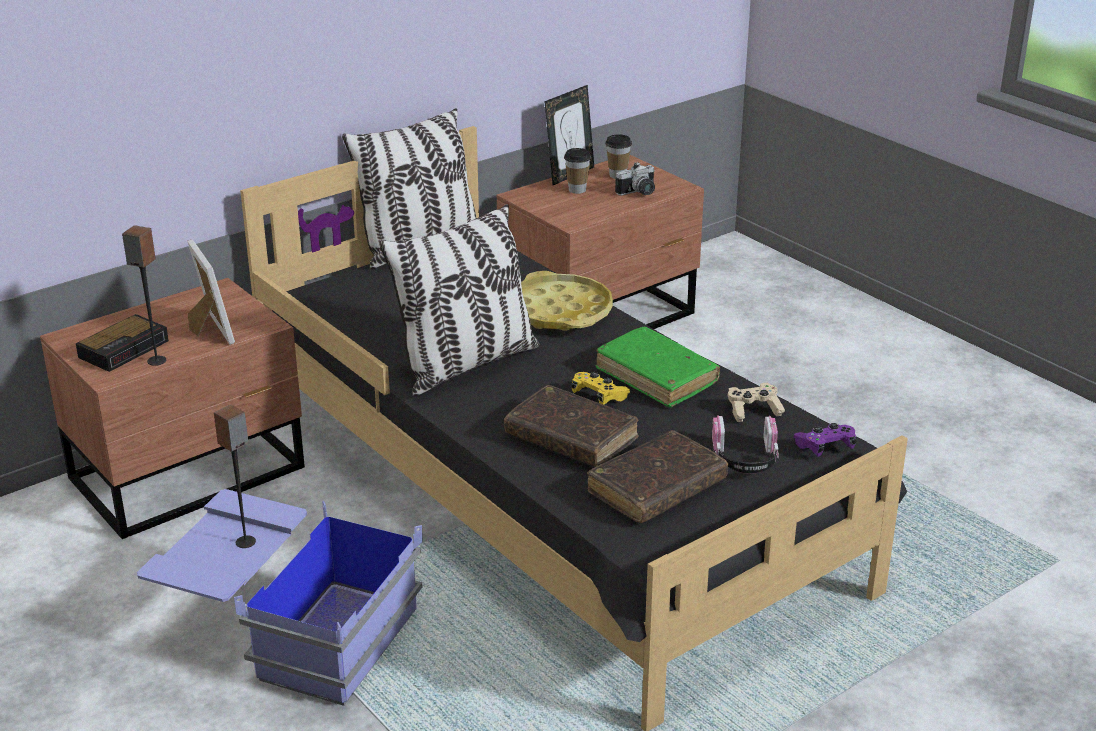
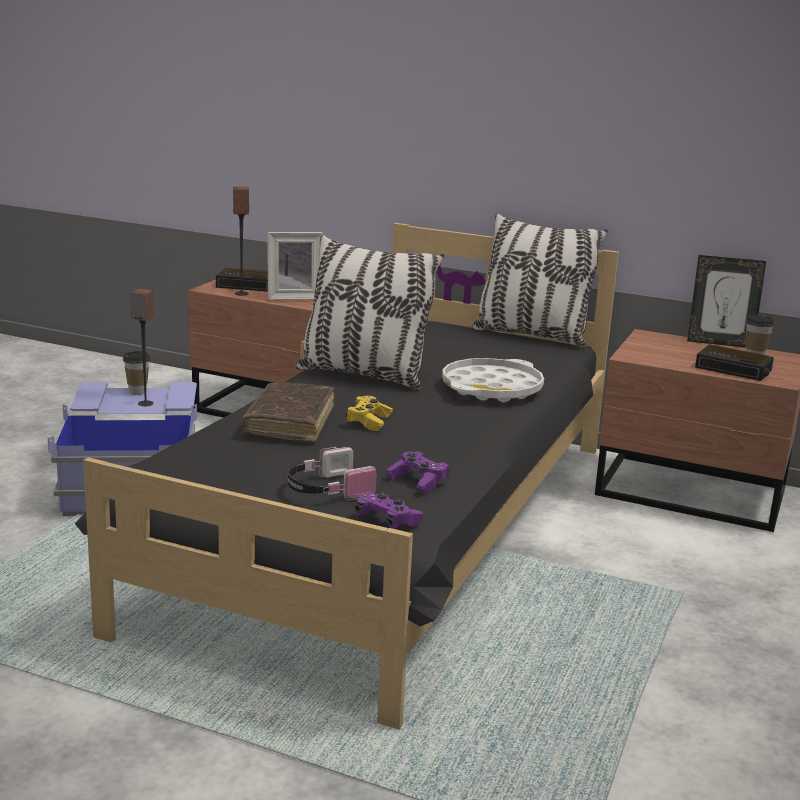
camera: 60 degrees right, 10 degrees down
(209, 332) = (294, 297): picture frame -> picture frame turned 45 degrees clockwise
(560, 311) = (492, 388): yellow tray -> white tray
(577, 190) = (695, 349): cup -> cup (137, 392)
(639, 193) = (735, 369): camera -> alarm clock
(656, 377) = (428, 436): green book -> none
(657, 488) = (241, 463): brown book -> none
(753, 411) = (418, 481): beige game controller -> purple game controller

